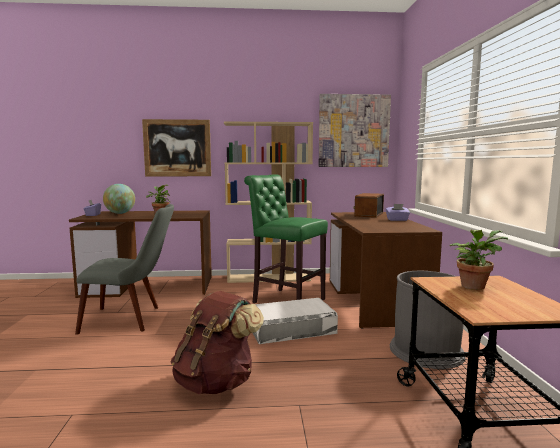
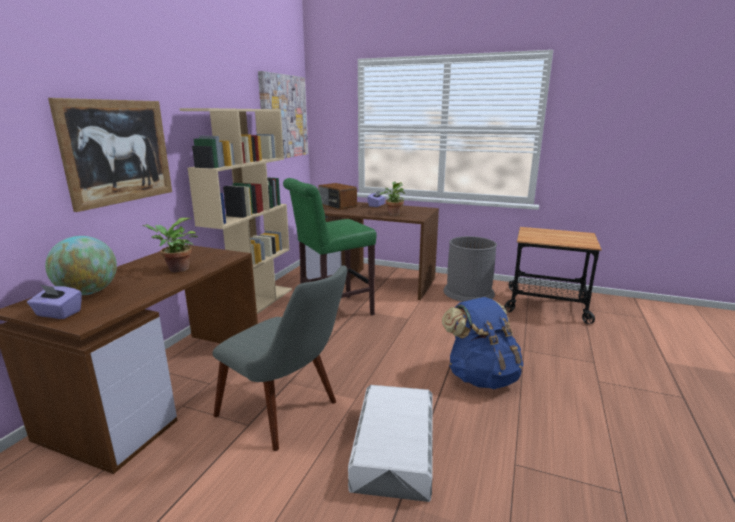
camera: 65 degrees left, 10 degrees up
(132, 319) = (288, 413): grey chair -> grey chair turned 105 degrees clockwise
(216, 382) = (481, 376): brown backpack -> blue backpack
(291, 329) = (400, 325): white storage box -> white storage box (394, 448)
(474, 285) = (540, 235): potted plant -> potted plant (393, 214)

